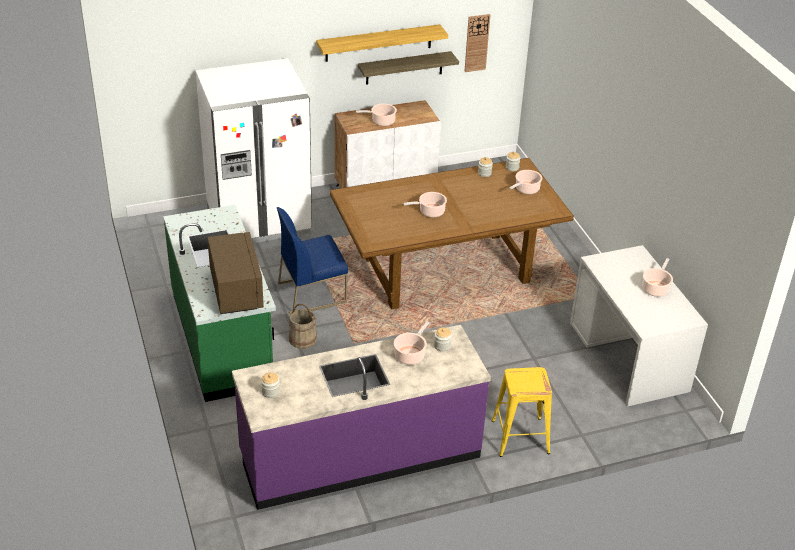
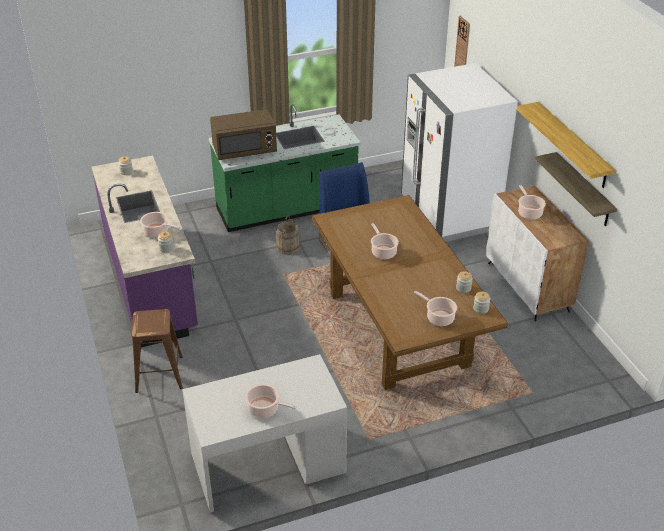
camera: 90 degrees right, 0 degrees up
(476, 43) = (637, 221): wall clock -> wall clock (462, 46)
(520, 436) = (160, 374): yellow stool -> brown stool

